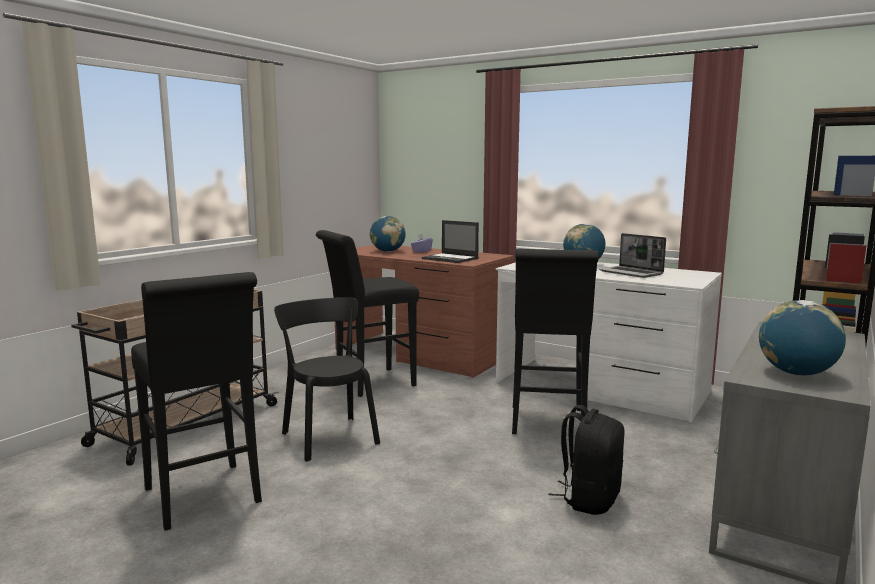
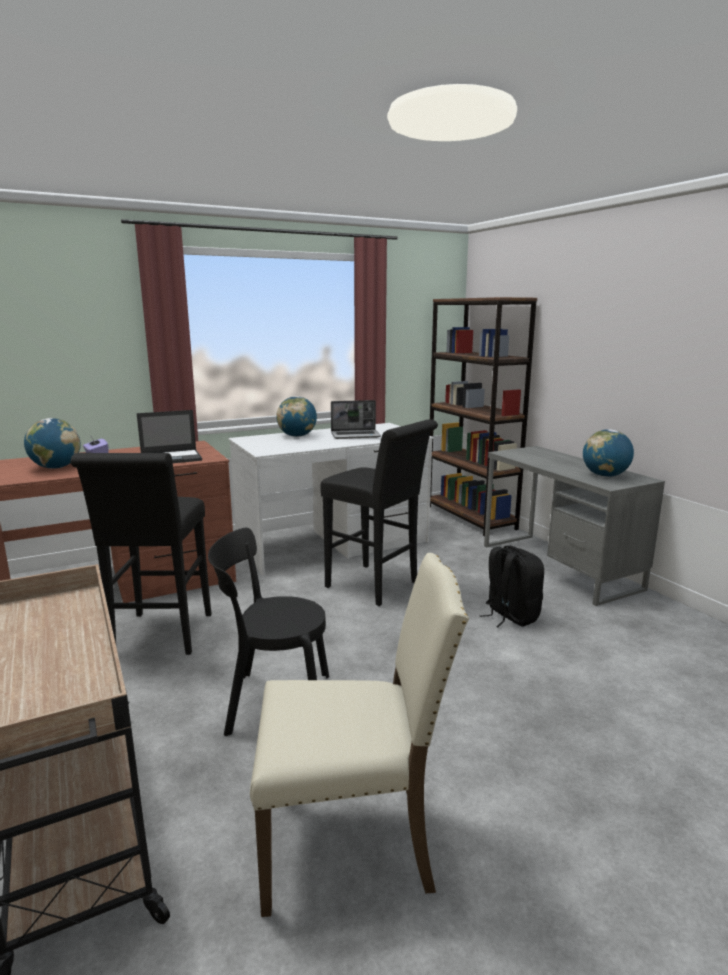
camera: 60 degrees left, 5 degrees up
(205, 499) = (352, 842): black stool -> beige chair

